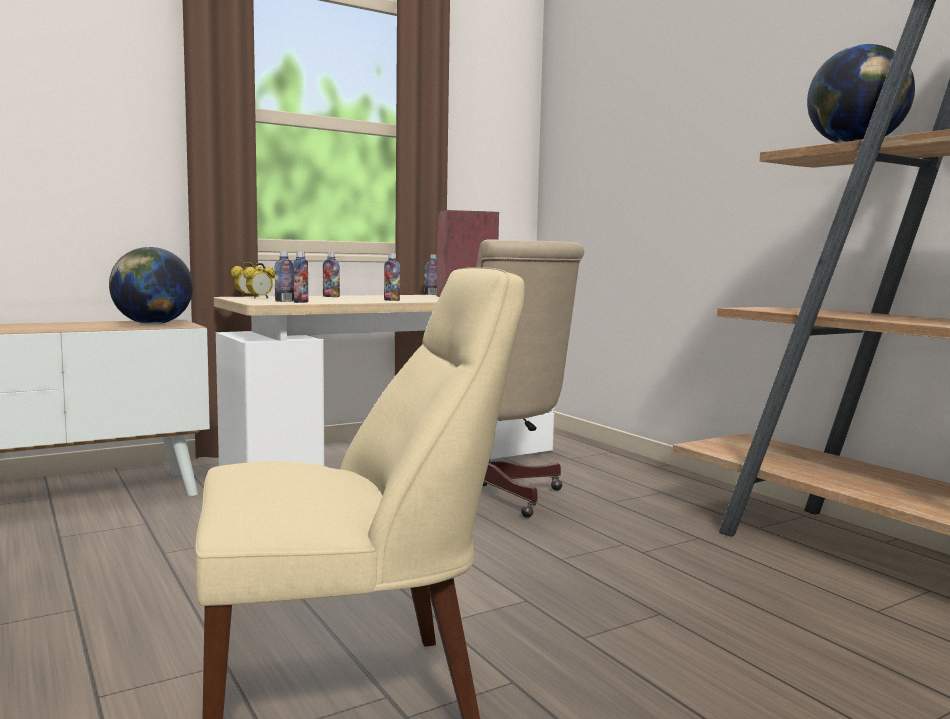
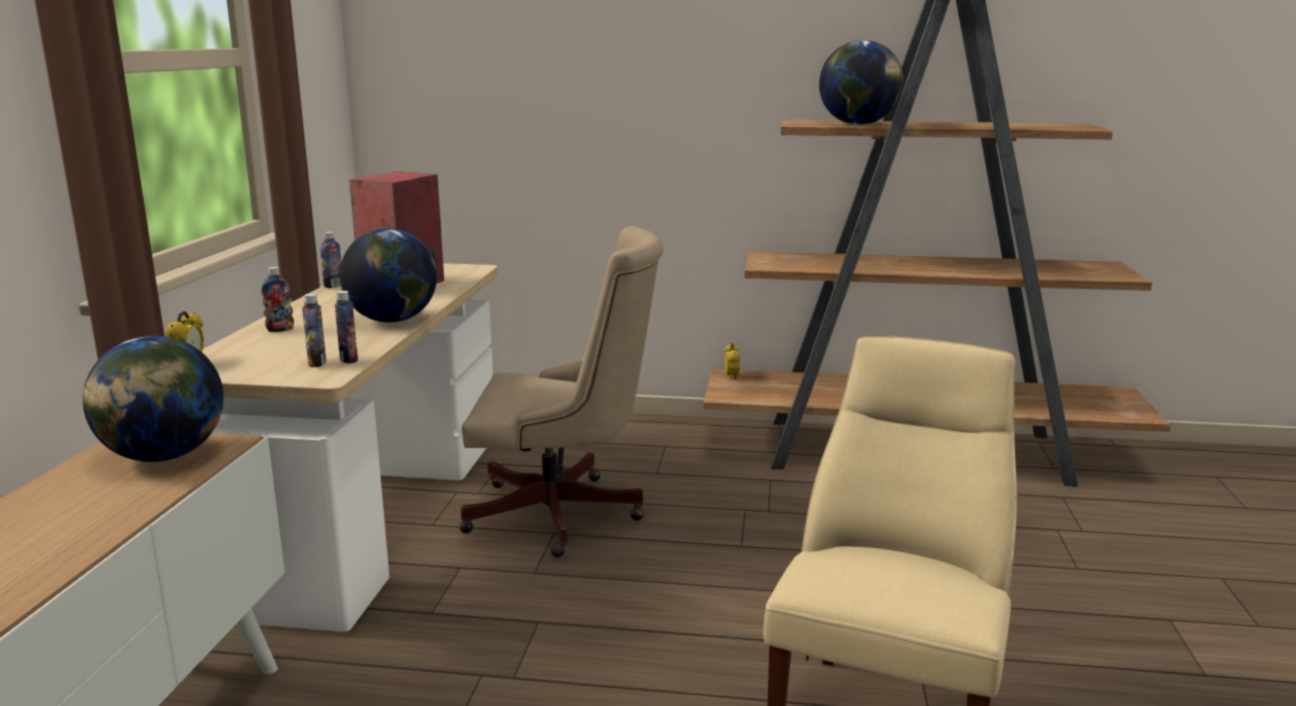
camera: 50 degrees left, 10 degrees up
(259, 298) = (240, 364): alarm clock -> alarm clock (731, 377)
(391, 300) = (393, 320): bottle -> globe

